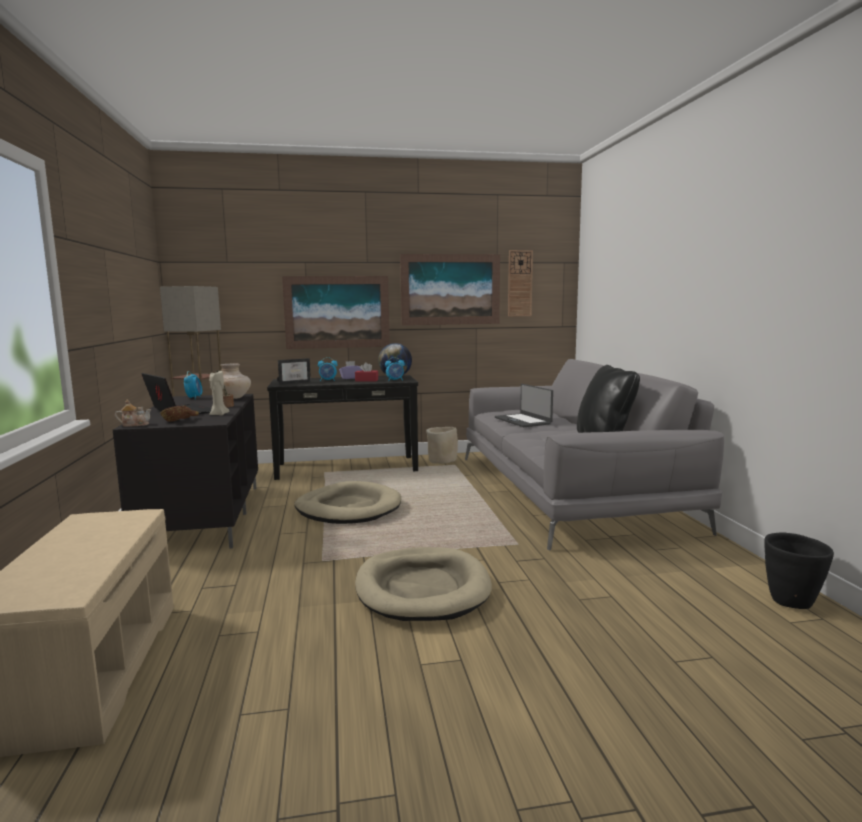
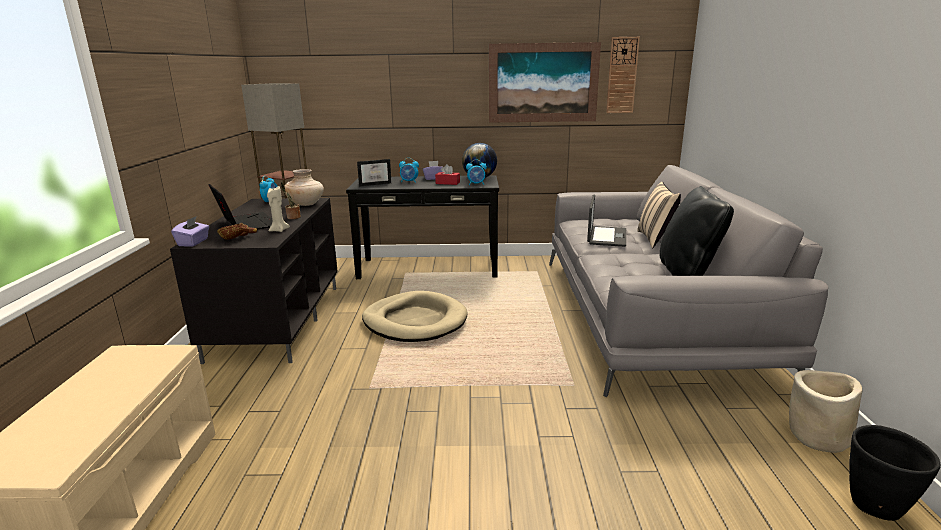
camera: 10 degrees right, 10 degrees up
(135, 425) = (193, 242): teapot -> purple tissue box
(337, 312) = (421, 108): picture -> none
(422, 589) = (457, 436): beige dog bed -> none
(442, 460) = (525, 264): beige planter -> beige planter (818, 436)
(523, 421) = (606, 237): laptop -> laptop turned 150 degrees counterclockwise
(567, 421) = (655, 239): none -> beige pillow

